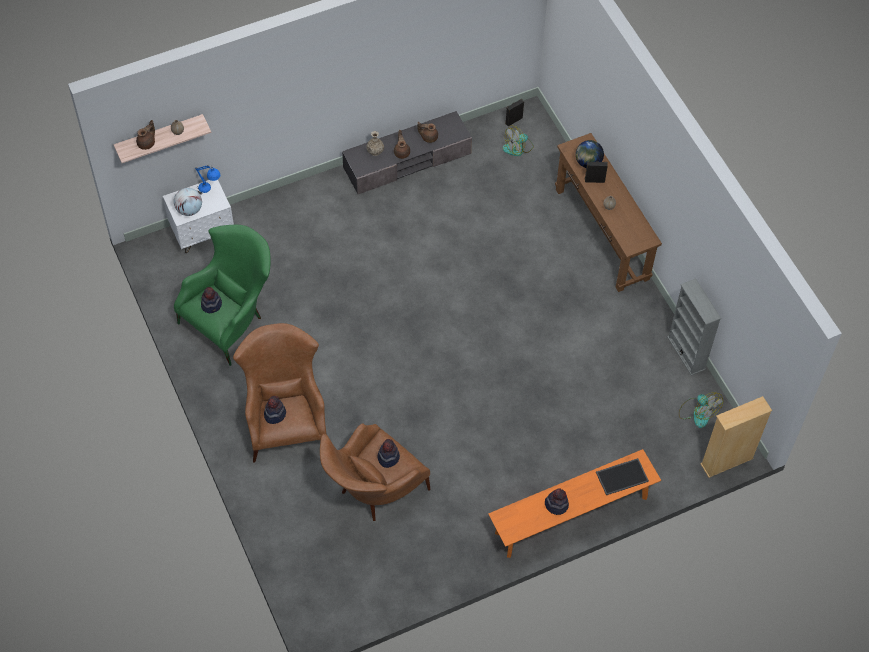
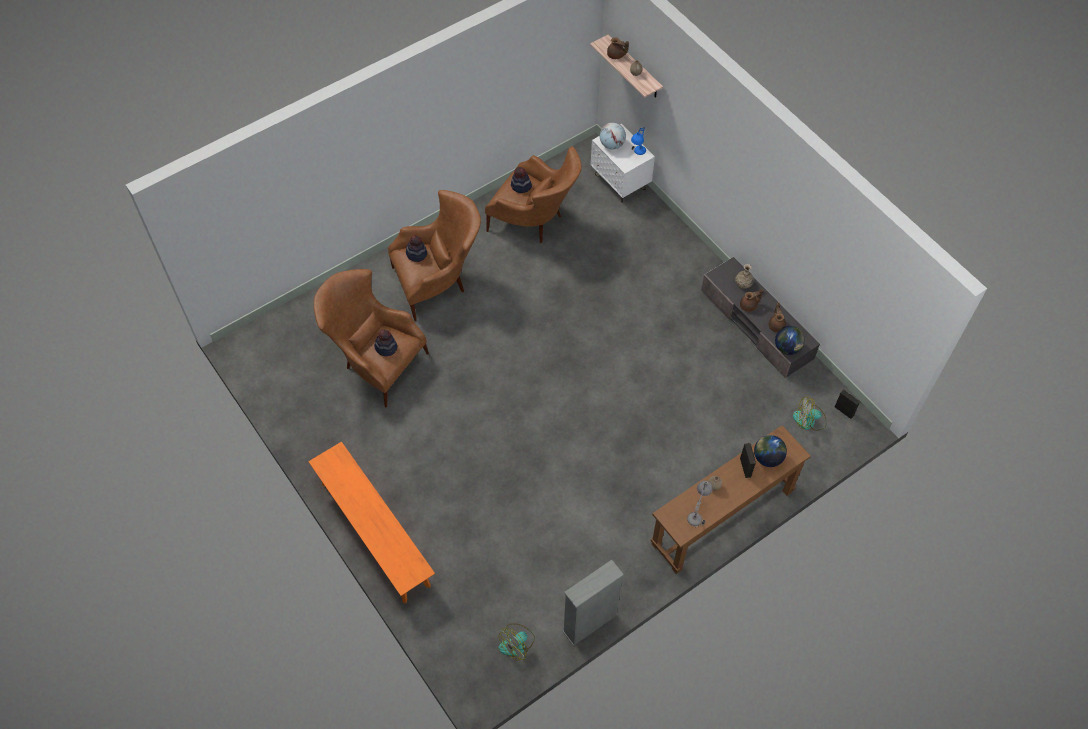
camera: 80 degrees right, 0 degrees up
(232, 318) = (535, 222): green armchair -> brown armchair
(455, 135) = (787, 348): none -> globe
(518, 148) = (809, 420): fan -> fan turned 45 degrees counterclockwise
(556, 505) = (358, 499): hat -> none
(622, 476) = (399, 556): tray -> none
(632, 224) = (697, 512): none -> grey table lamp
(726, 461) = (461, 680): beige bookcase -> none

